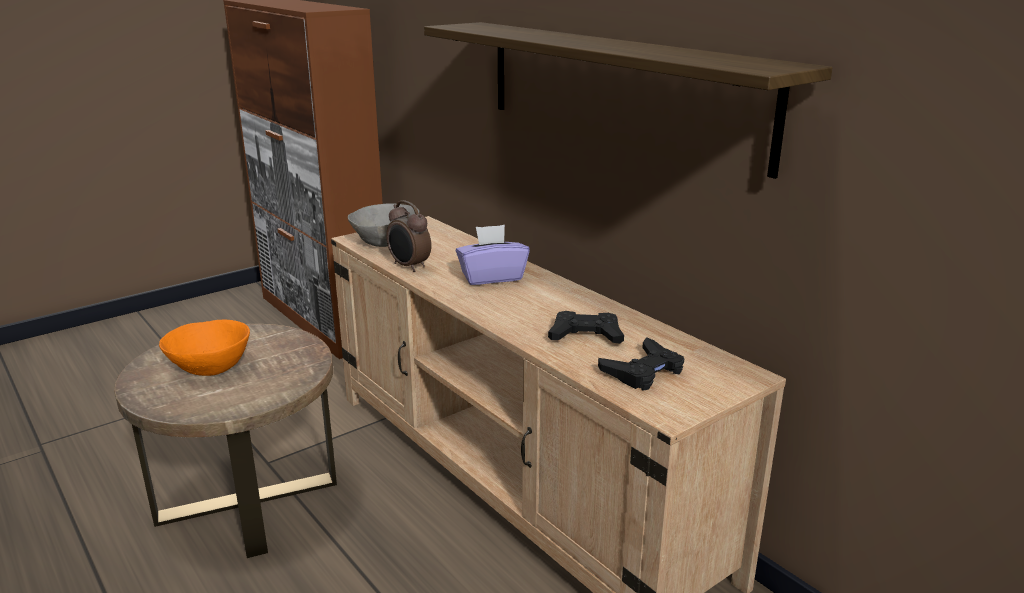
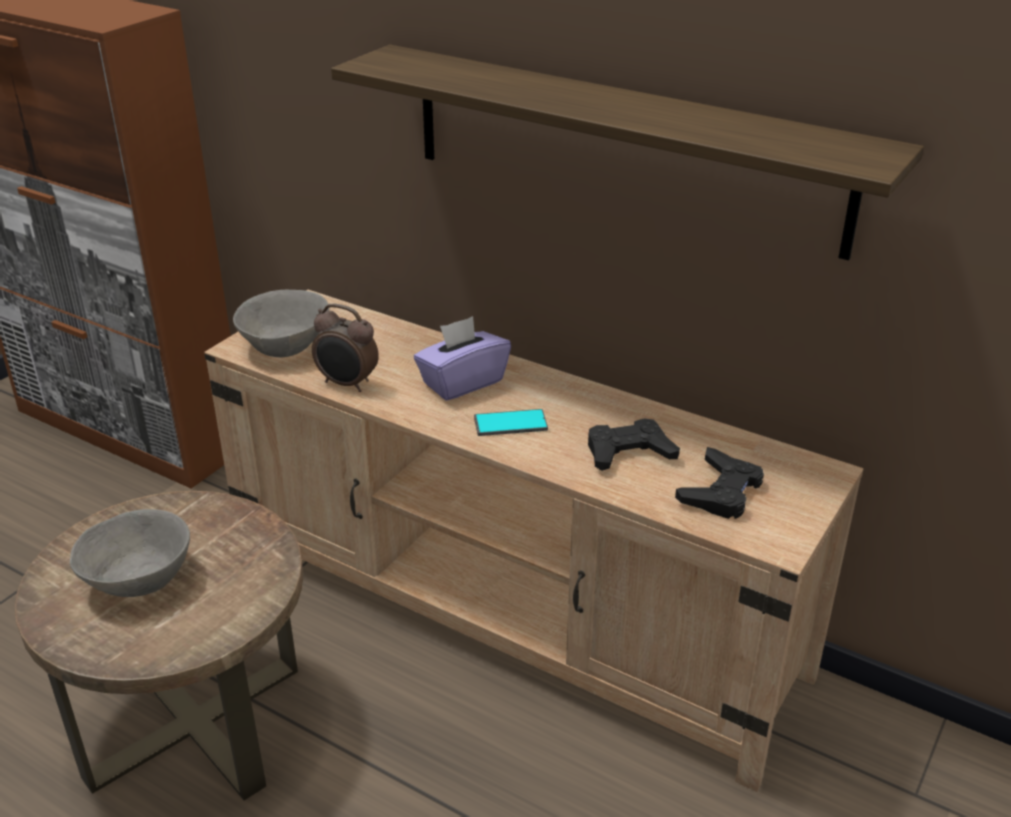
camera: 20 degrees left, 10 degrees up
(211, 367) = (140, 579): orange bowl -> grey bowl
(507, 305) = (510, 424): none -> phone

